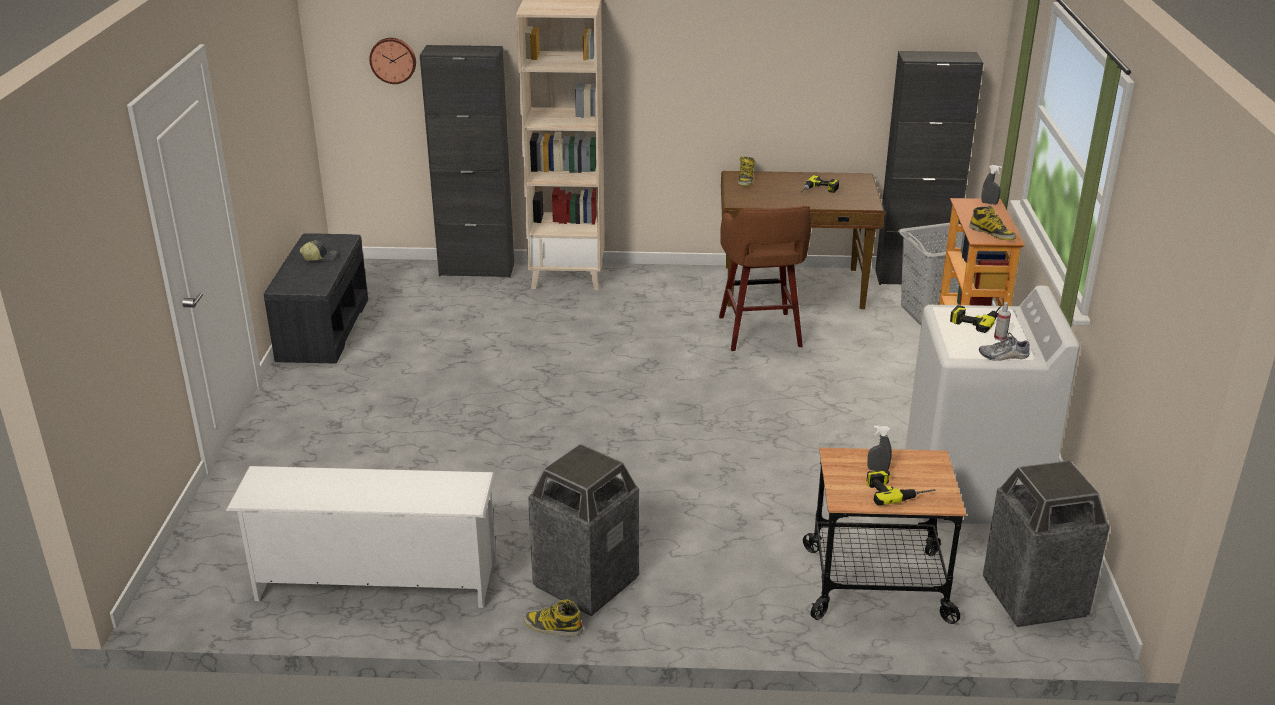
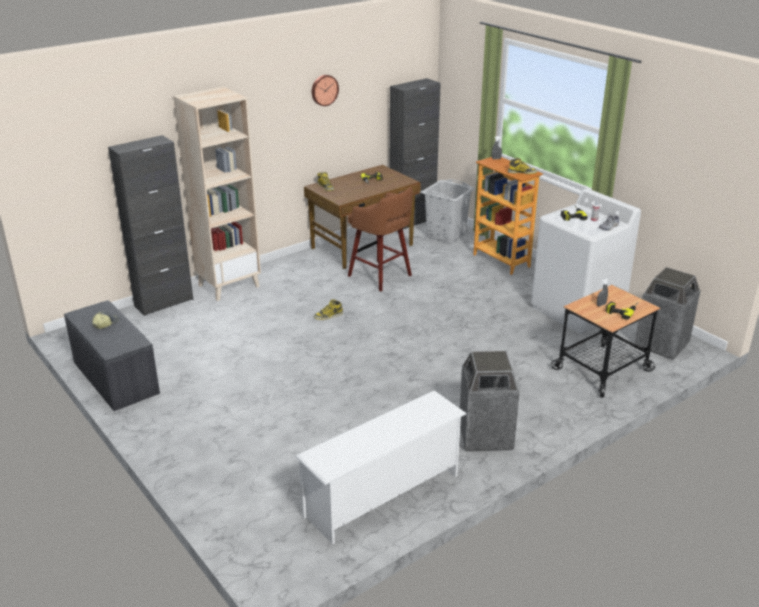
camera: 40 degrees left, 0 degrees up
(393, 60) = (82, 164): wall clock -> wall clock (324, 90)
(552, 627) = (503, 465): boot -> boot (328, 316)

